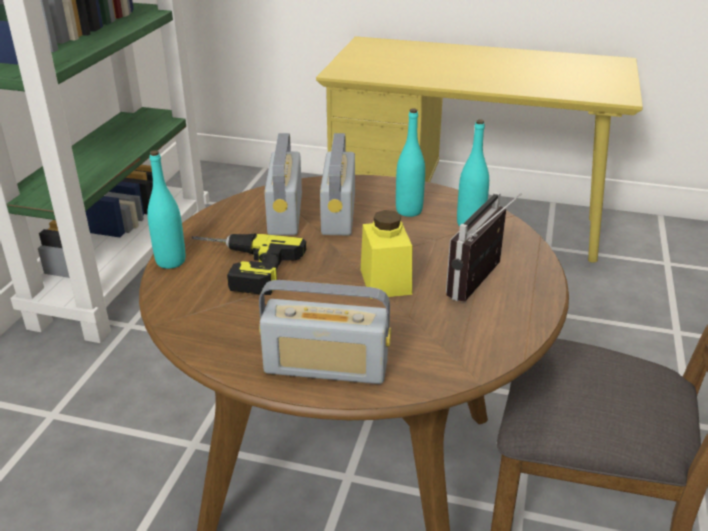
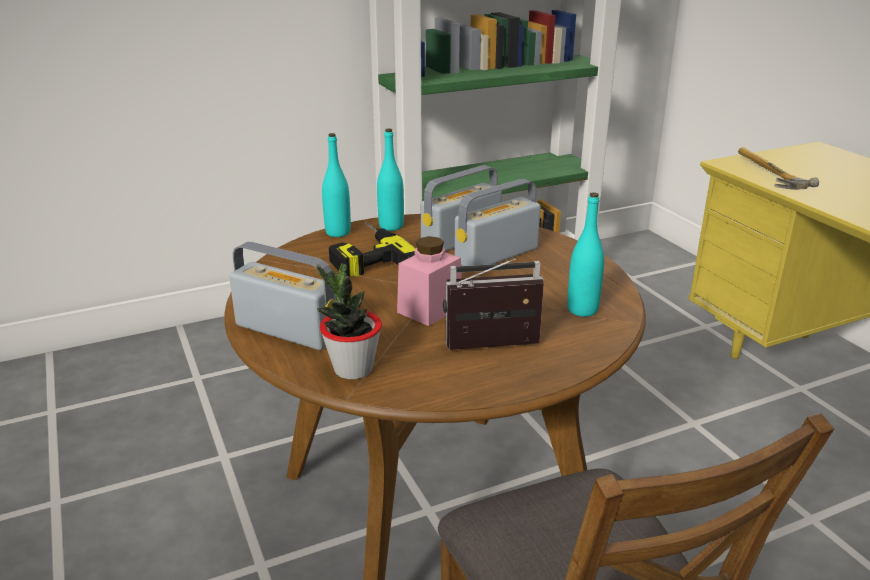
camera: 50 degrees right, 5 degrees down
(326, 367) = (287, 330): radio -> radio turned 150 degrees clockwise
(374, 73) = (766, 174): none -> hammer
(385, 281) = (430, 309): yellow jar -> pink jar
(409, 211) = (553, 278): turquoise bottle -> turquoise bottle (391, 226)
(437, 360) = (352, 369): none -> potted plant

